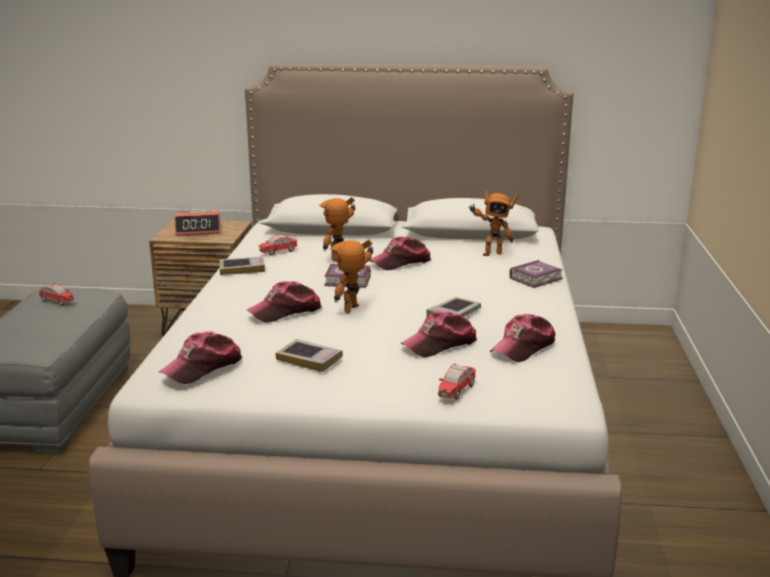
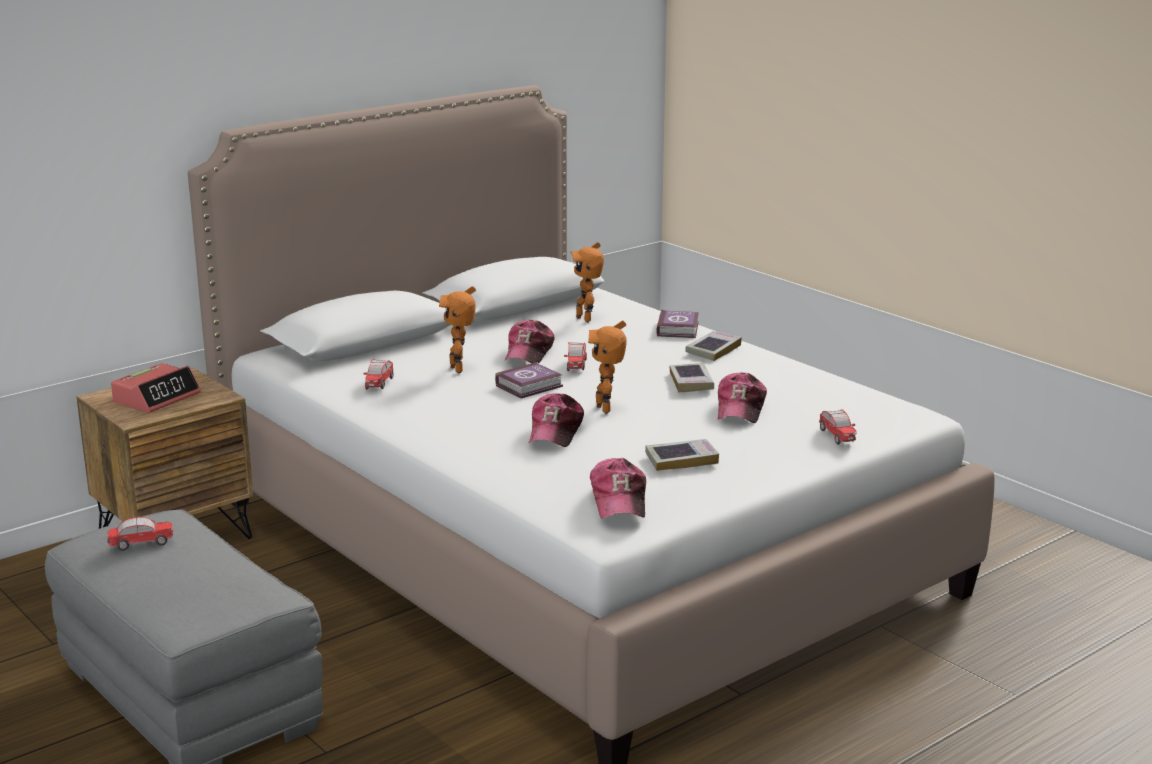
camera: 45 degrees left, 0 degrees up
(242, 269) = (390, 412): book -> book (713, 350)
(409, 278) = (576, 365): none -> toy car
(491, 253) = (586, 318): toy robot -> toy robot turned 120 degrees clockwise
(523, 347) = (802, 388): cap -> none

